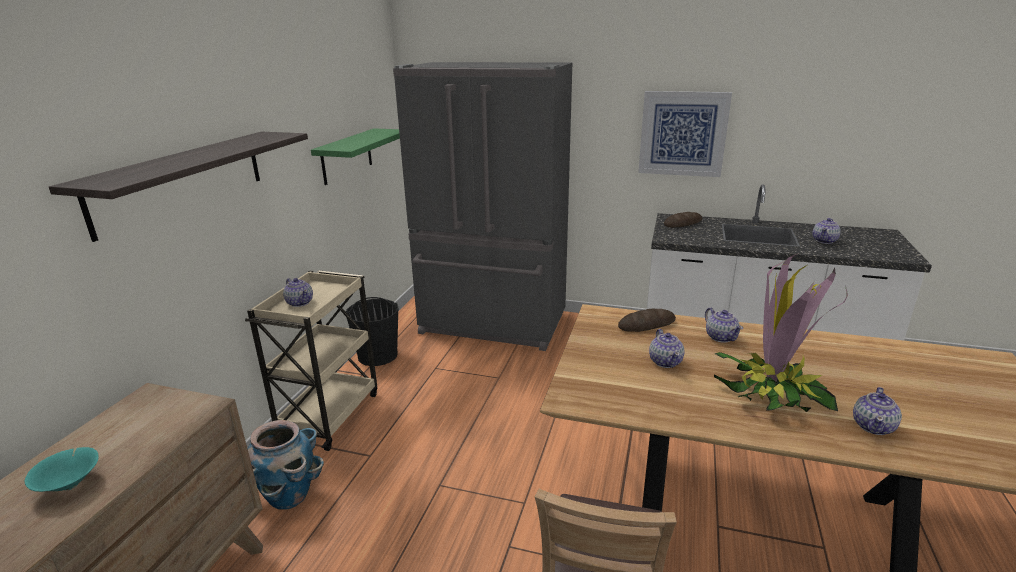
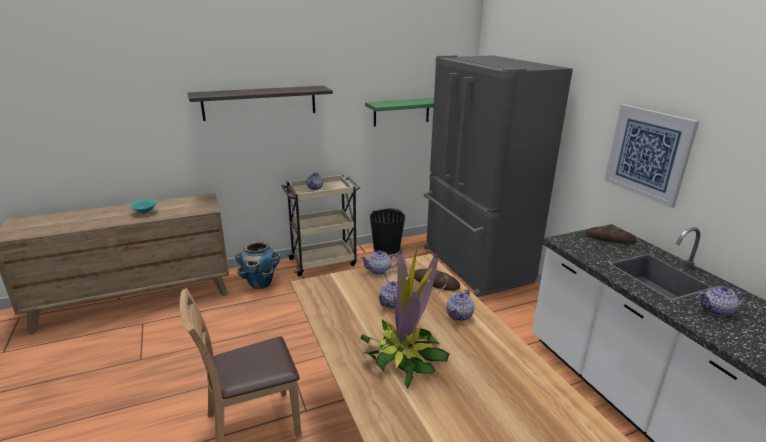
camera: 50 degrees right, 0 degrees up
(873, 426) = (410, 413): teapot -> teapot (379, 271)

